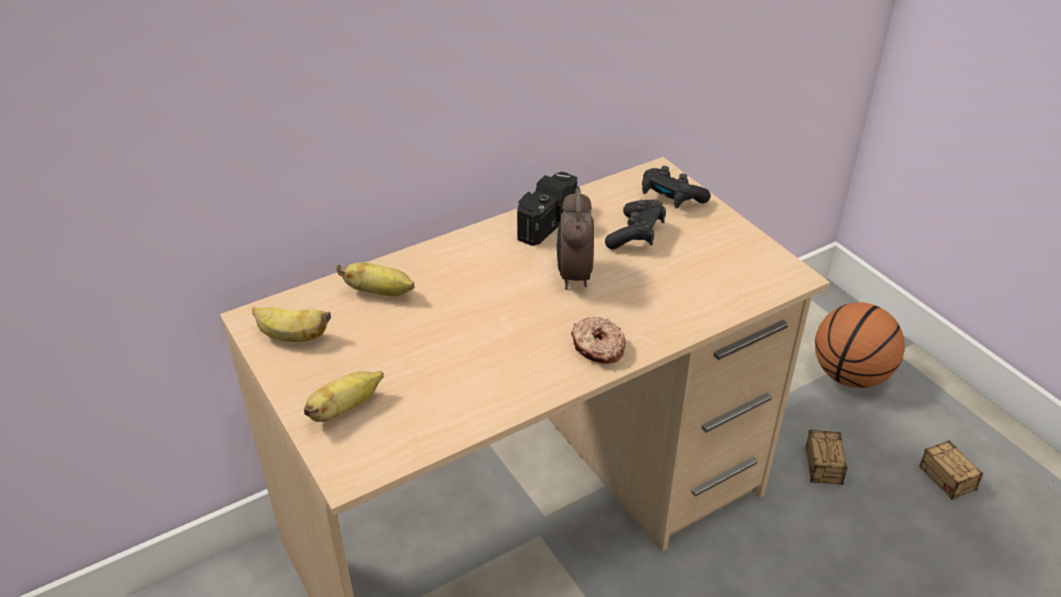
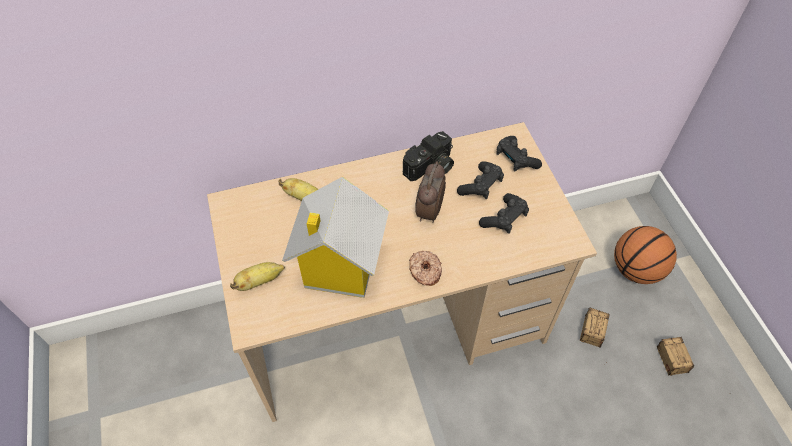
camera: 15 degrees right, 15 degrees up
(292, 337) = (243, 221): banana -> none
(466, 363) = (340, 265): none -> toy house
(685, 266) = (504, 219): none -> black game controller

